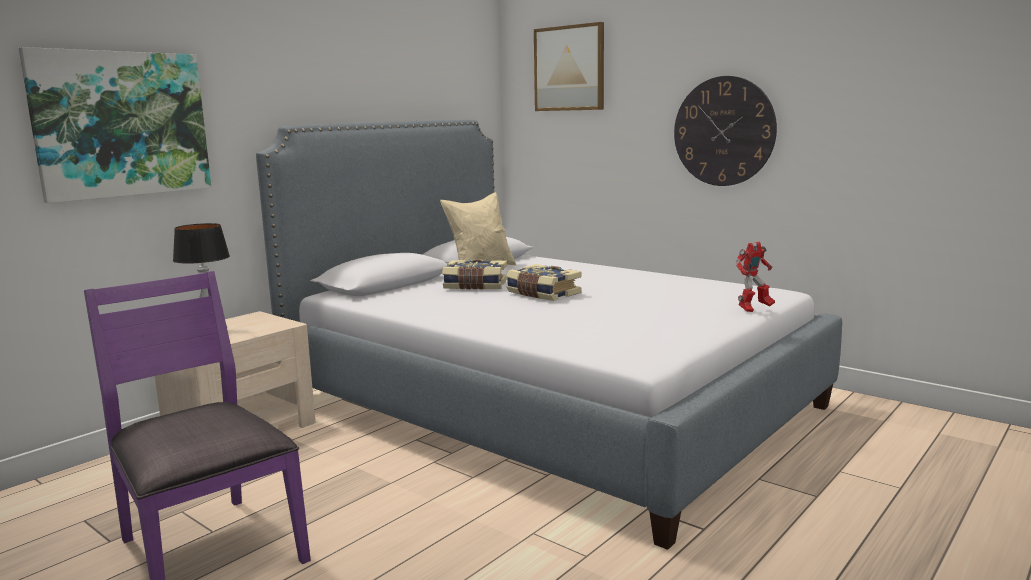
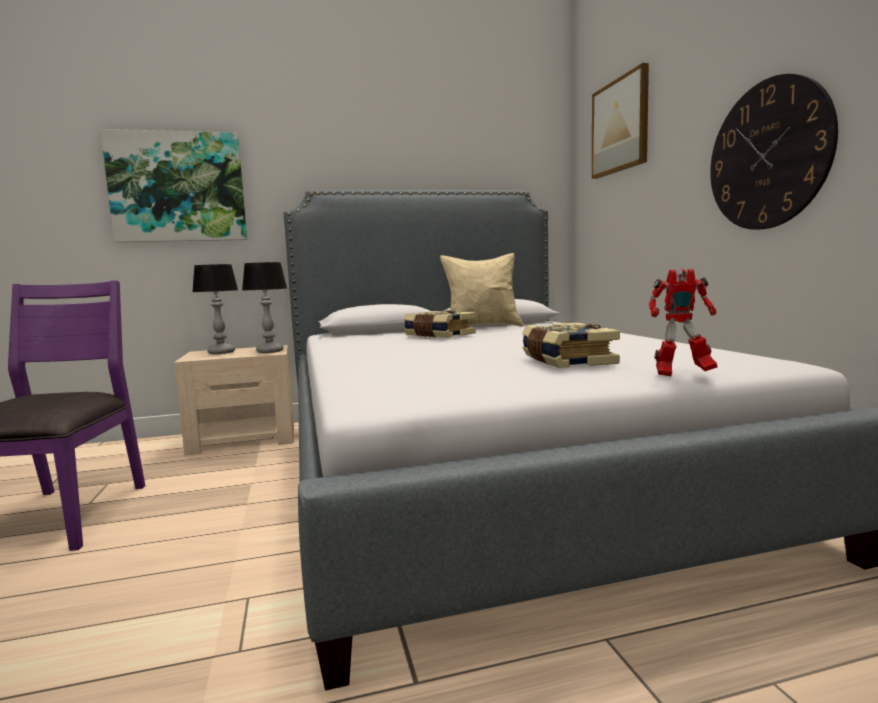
camera: 35 degrees right, 5 degrees down
(273, 323) = (269, 351): none -> table lamp
(542, 294) = (472, 343): book -> book (565, 361)

